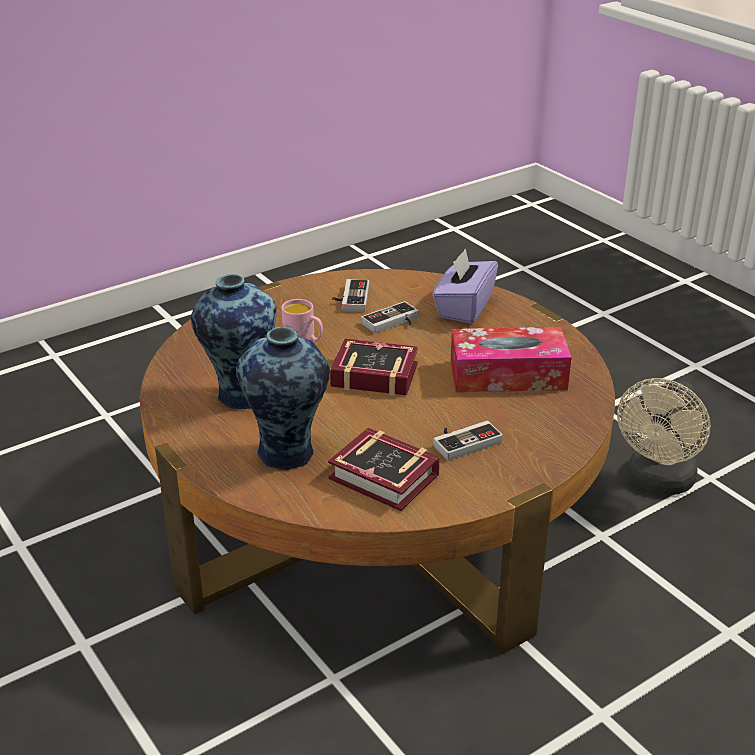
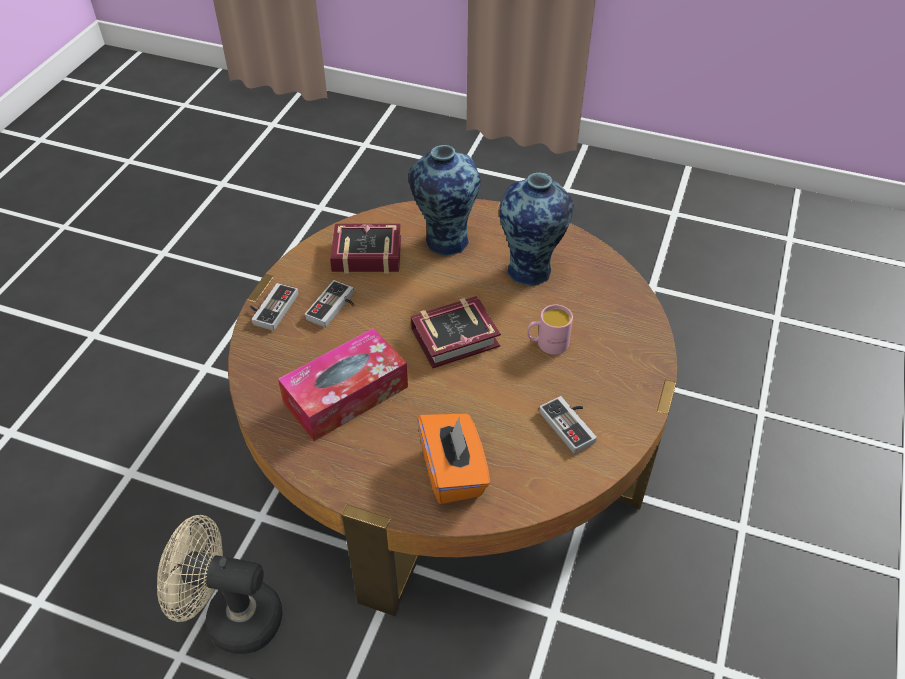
camera: 145 degrees right, 15 degrees up
(393, 323) = (499, 410): game controller -> game controller (270, 308)
(464, 308) = (453, 472): purple tissue box -> orange tissue box
(657, 482) = (232, 617): beige fan -> beige fan turned 75 degrees counterclockwise

